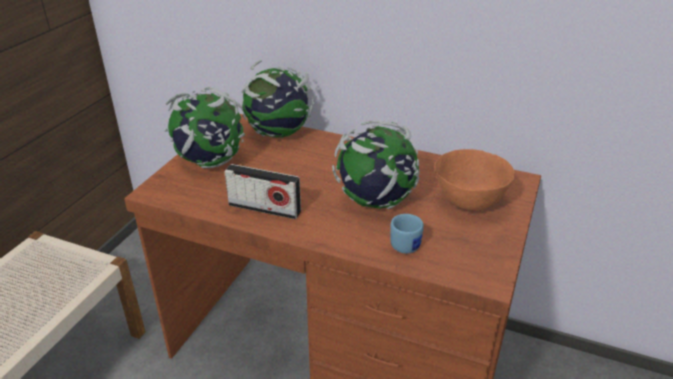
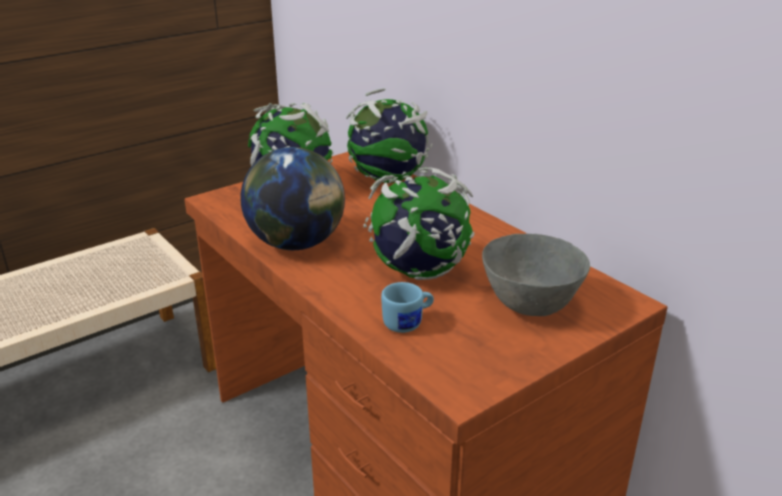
camera: 30 degrees right, 5 degrees down
(264, 208) = (297, 243): radio -> globe
(469, 202) = (531, 306): orange bowl -> grey bowl

